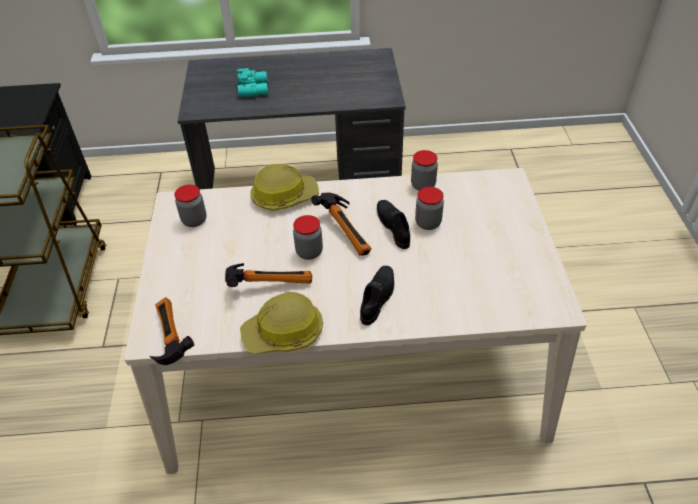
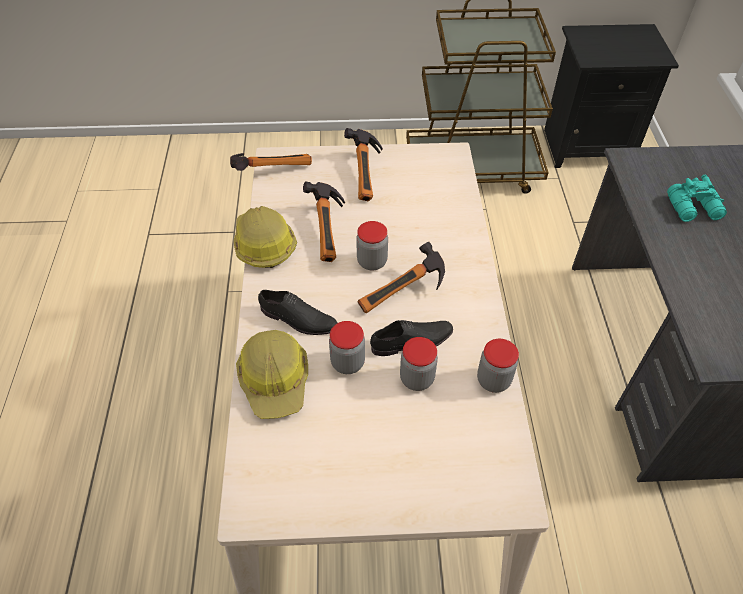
camera: 90 degrees right, 5 degrees up
(192, 260) = (368, 175): none -> hammer
(194, 220) = (424, 172): jar -> jar (347, 362)
(284, 196) = (464, 239): hard hat -> hard hat (275, 380)

